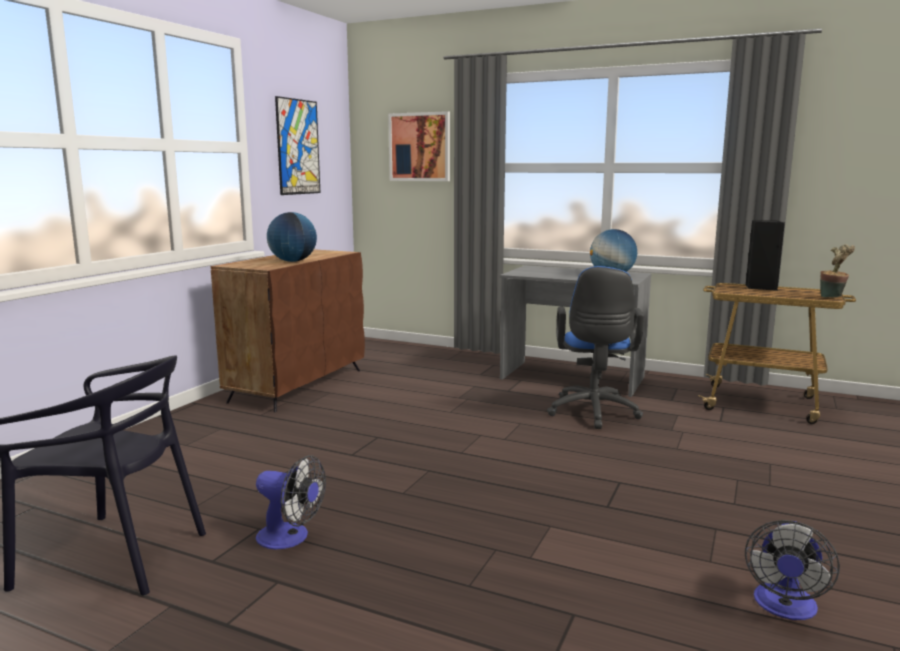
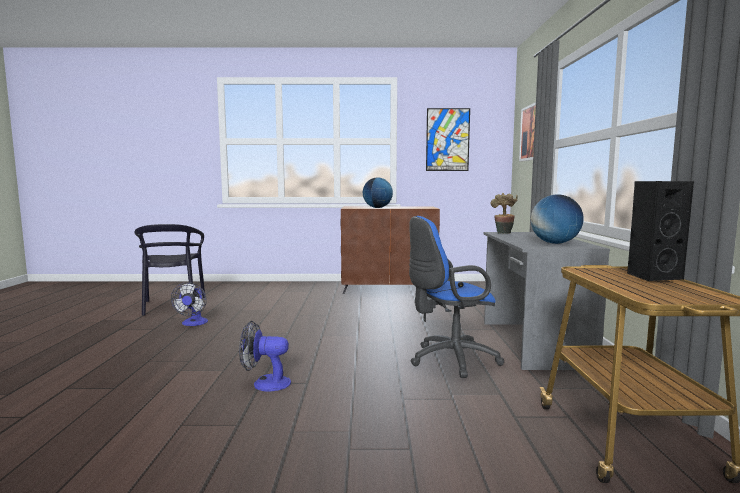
camera: 65 degrees right, 5 degrees down
(784, 608) = (108, 457): fan -> fan (265, 383)
(832, 297) = (668, 299): potted plant -> potted plant (503, 234)

